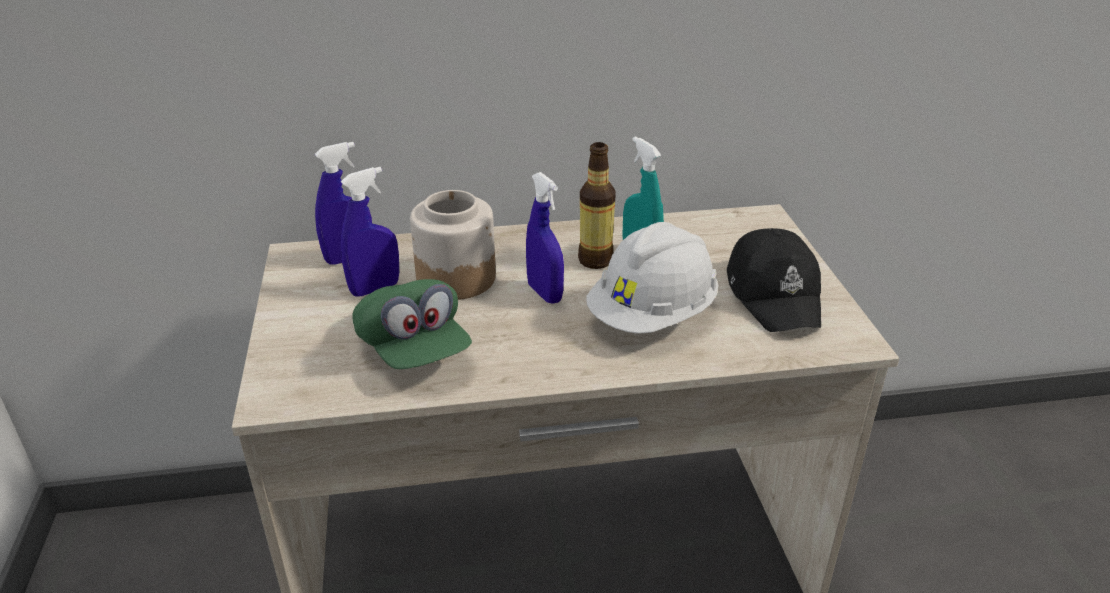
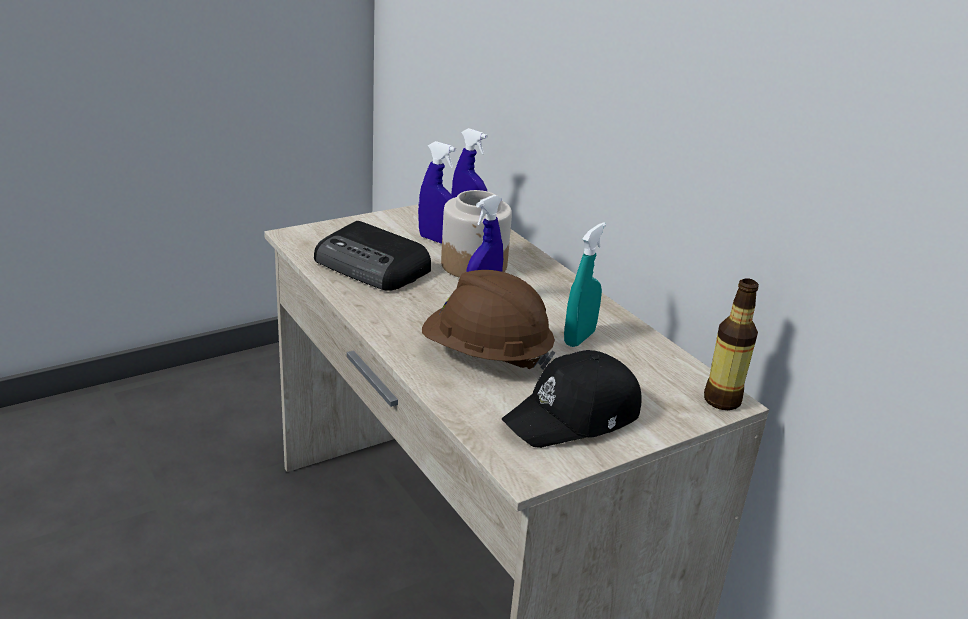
camera: 65 degrees right, 5 degrees down
(413, 350) = (373, 267): green cap -> radio
(595, 260) = (551, 318): bottle -> bottle (722, 400)
(653, 316) = (486, 355): white hard hat -> brown hard hat

